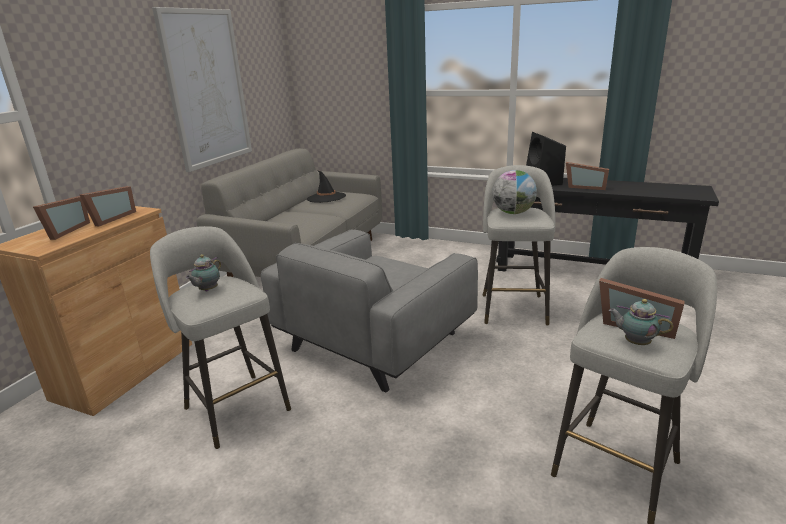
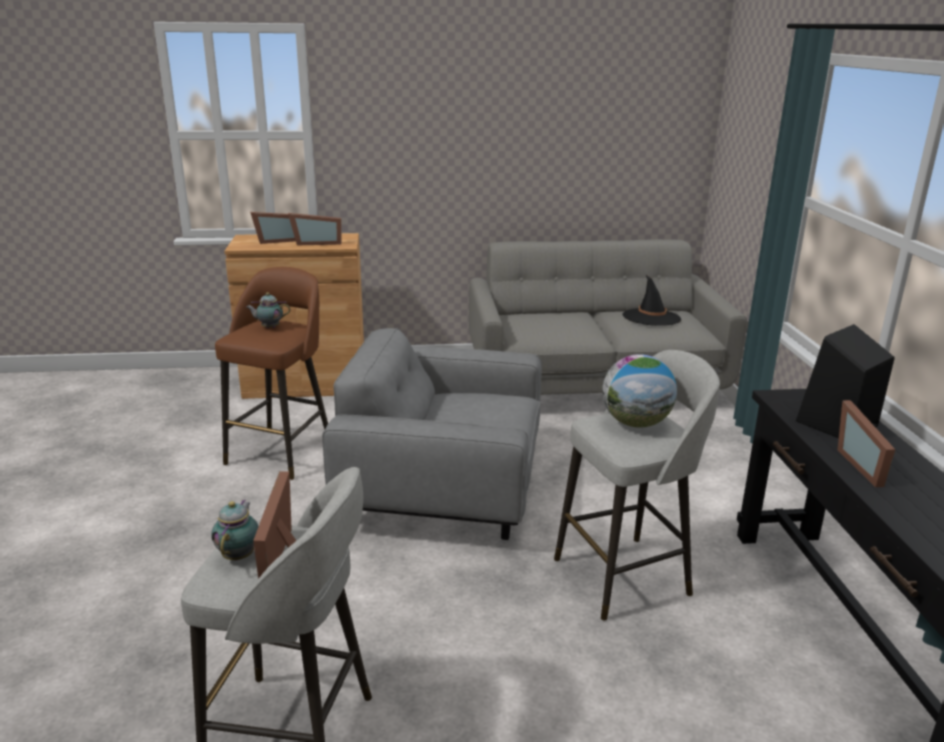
camera: 60 degrees right, 0 degrees up
(206, 89) = (539, 136): picture -> none
(236, 407) = (282, 452): grey stool -> brown stool

